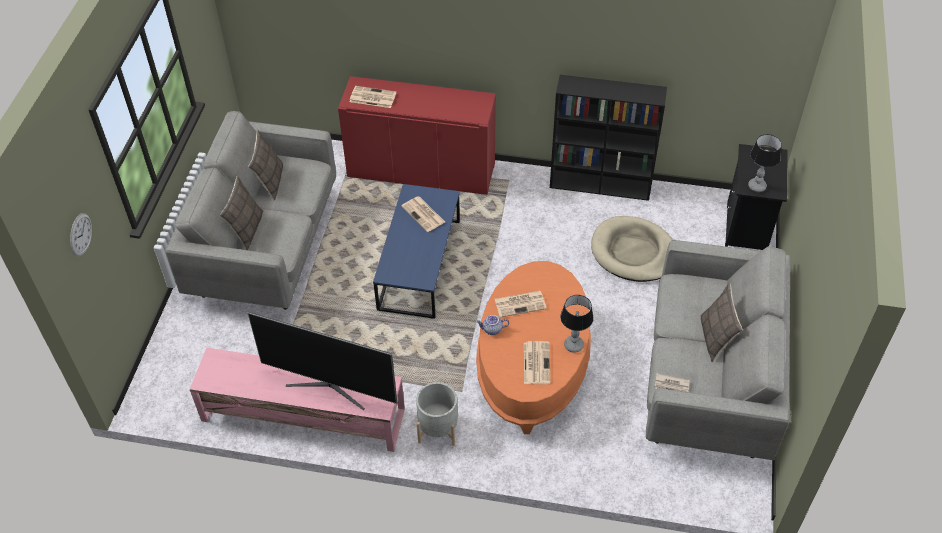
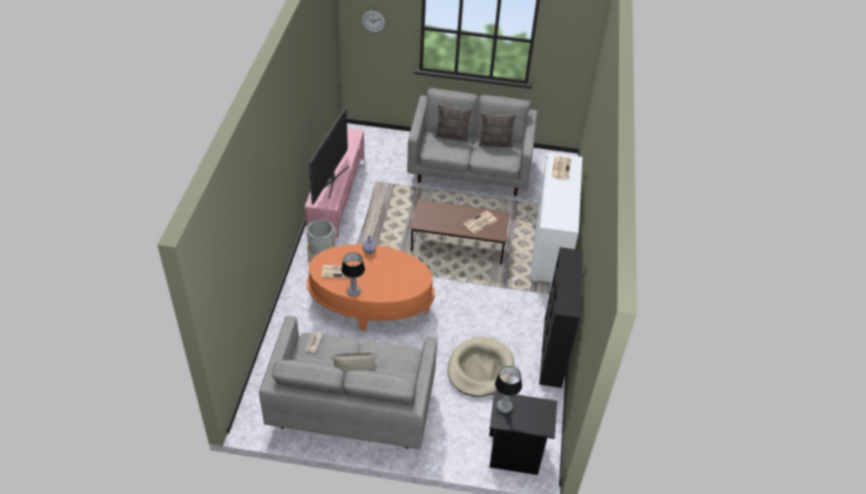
camera: 85 degrees right, 5 degrees down
(419, 265) = (458, 243): blue coffee table -> brown coffee table
(421, 171) = (551, 243): red cabinet -> white cabinet
(520, 303) = (391, 265): newspaper -> none

